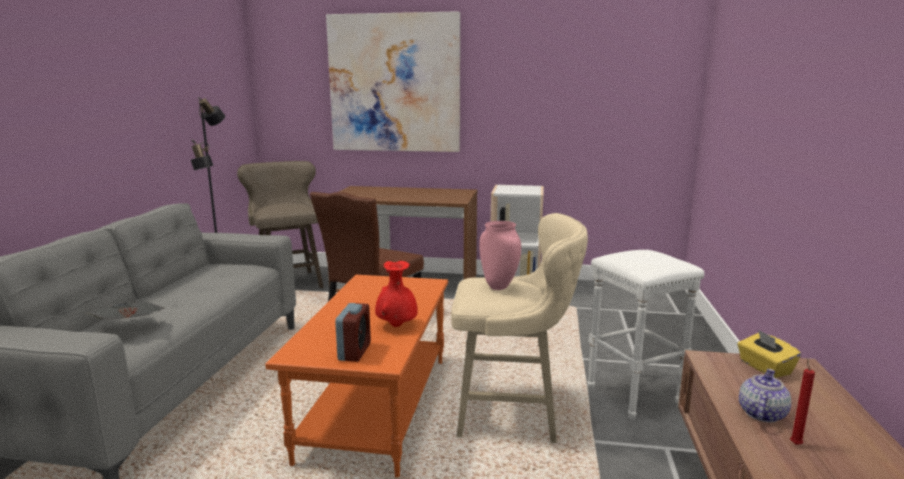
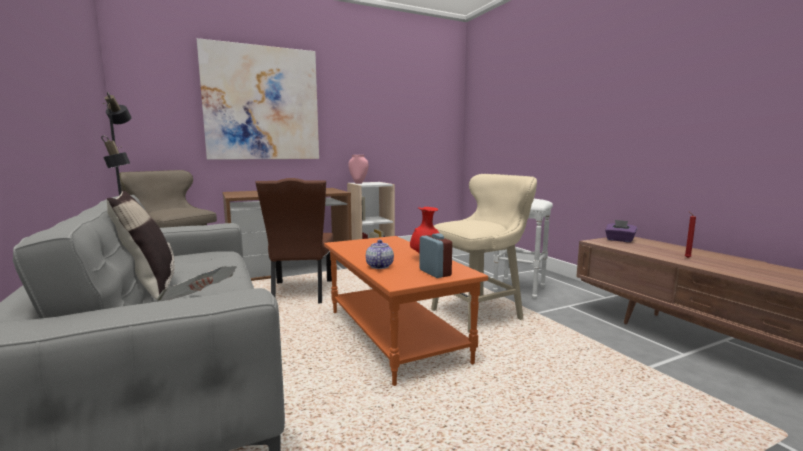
camera: 35 degrees left, 5 degrees down
(140, 299) = (148, 287): none -> pillow
(498, 287) = (475, 221): pink vase -> pink vase (358, 183)
(761, 414) = (656, 252): teapot -> teapot (379, 266)
(764, 368) = (619, 240): yellow tissue box -> purple tissue box

